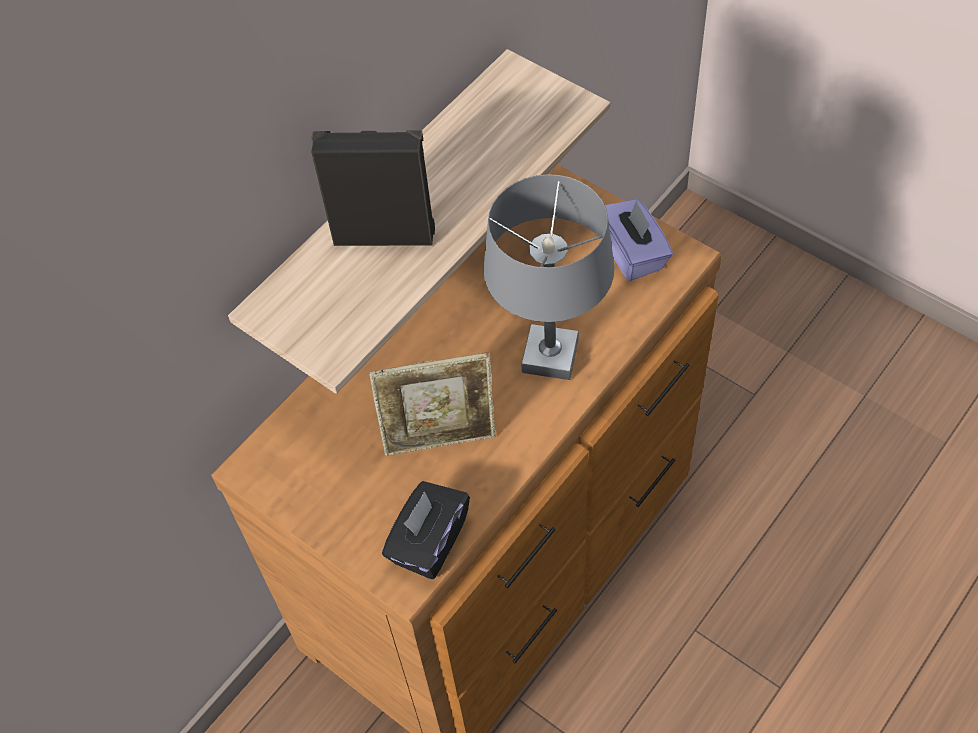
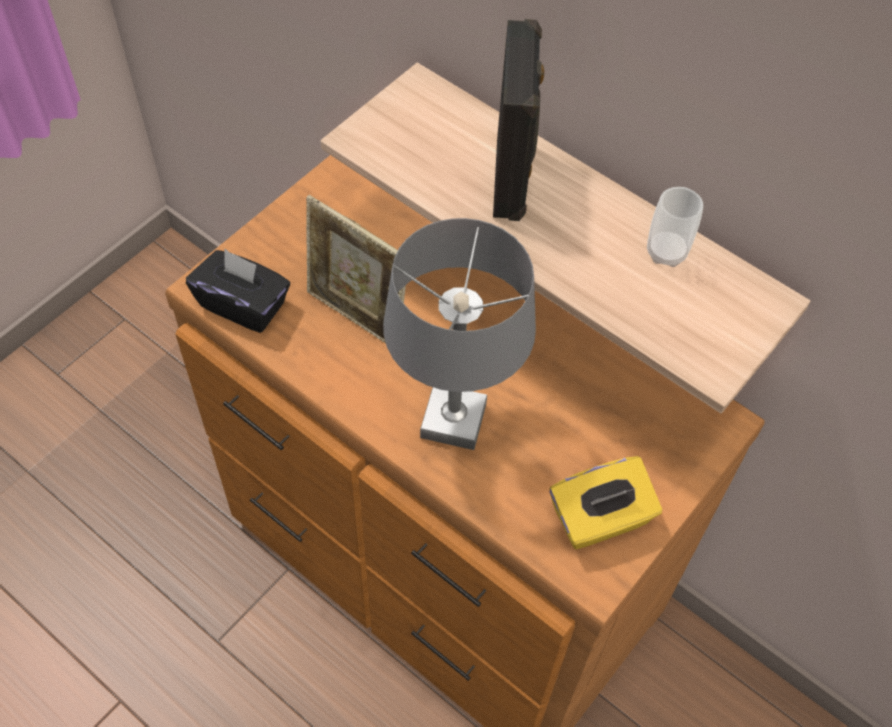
camera: 85 degrees right, 0 degrees up
(440, 440) = (357, 317): picture frame -> picture frame turned 45 degrees counterclockwise
(465, 130) = (666, 252): none -> cup
(632, 253) = (600, 519): purple tissue box -> yellow tissue box

